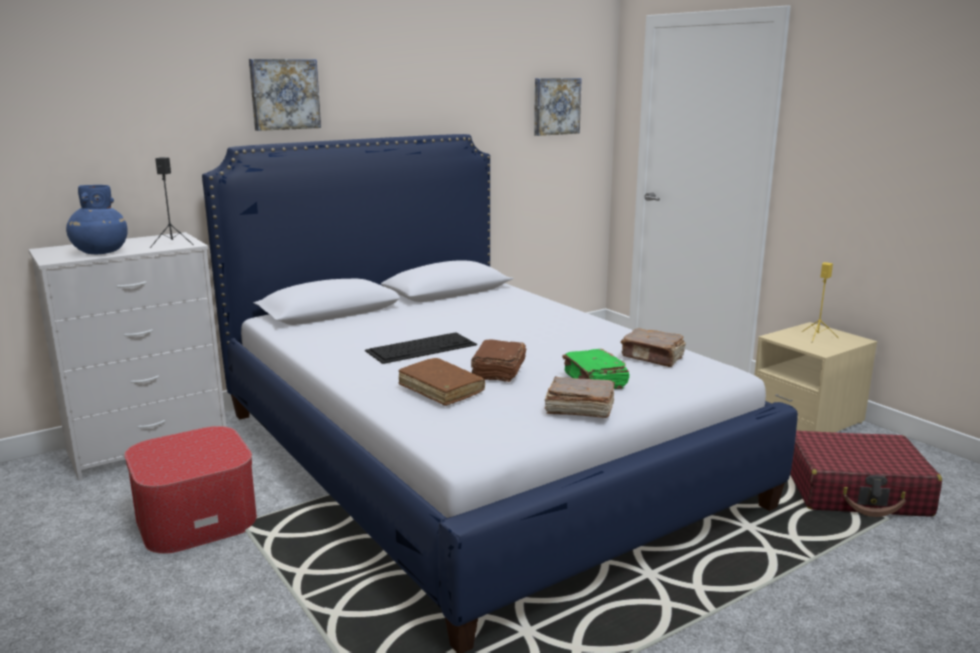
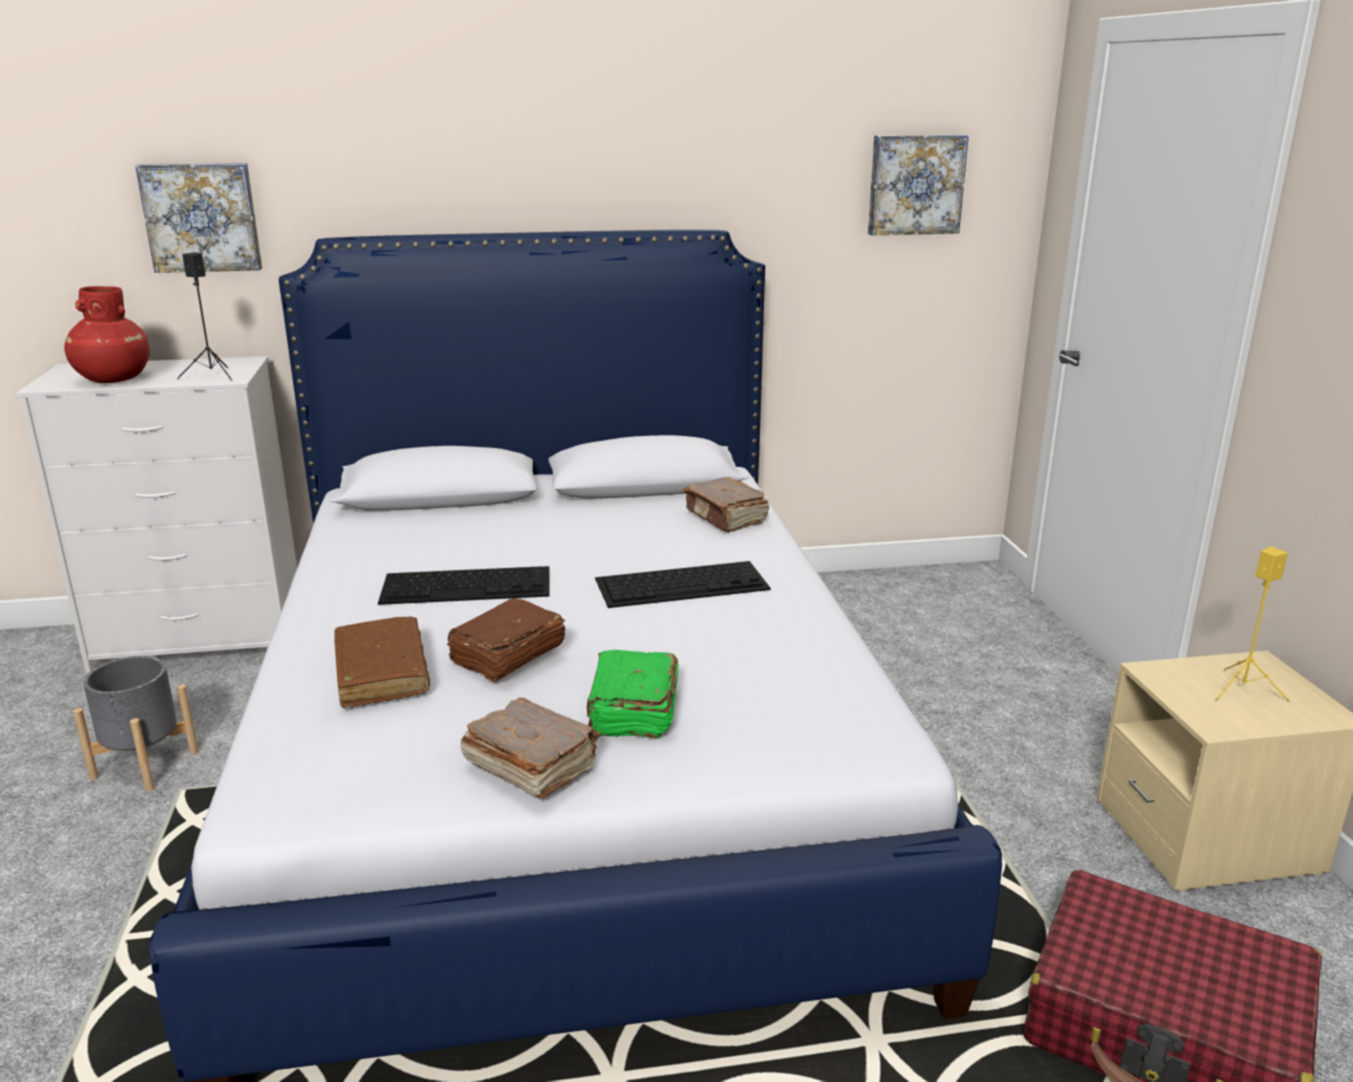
camera: 25 degrees right, 5 degrees up
(100, 252) = (113, 379): blue vase -> red vase
(196, 517) = (144, 765): ottoman -> grey planter
(284, 94) = (416, 159): picture -> picture (202, 217)
(540, 329) = (683, 583): none -> keyboard
(653, 358) = (793, 683): brown book -> brown book (726, 518)

